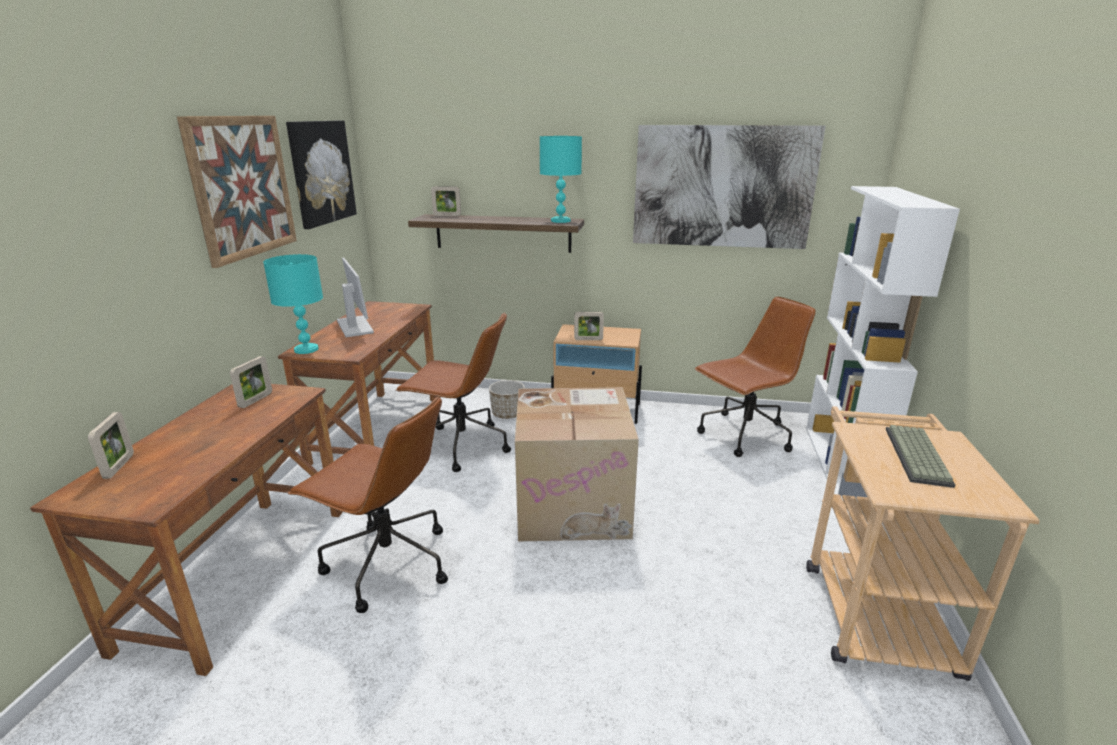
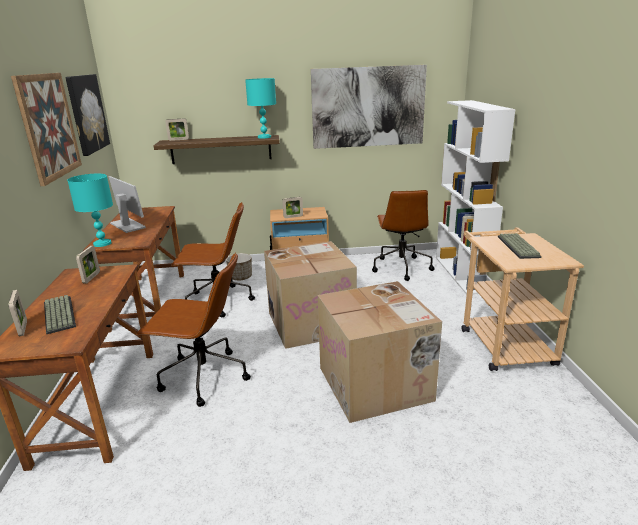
camera: 15 degrees left, 0 degrees up
(174, 452) = (58, 314): none -> keyboard
(628, 638) = (376, 384): none -> cardboard box
(744, 436) = (401, 267): brown office chair -> brown office chair turned 135 degrees clockwise

